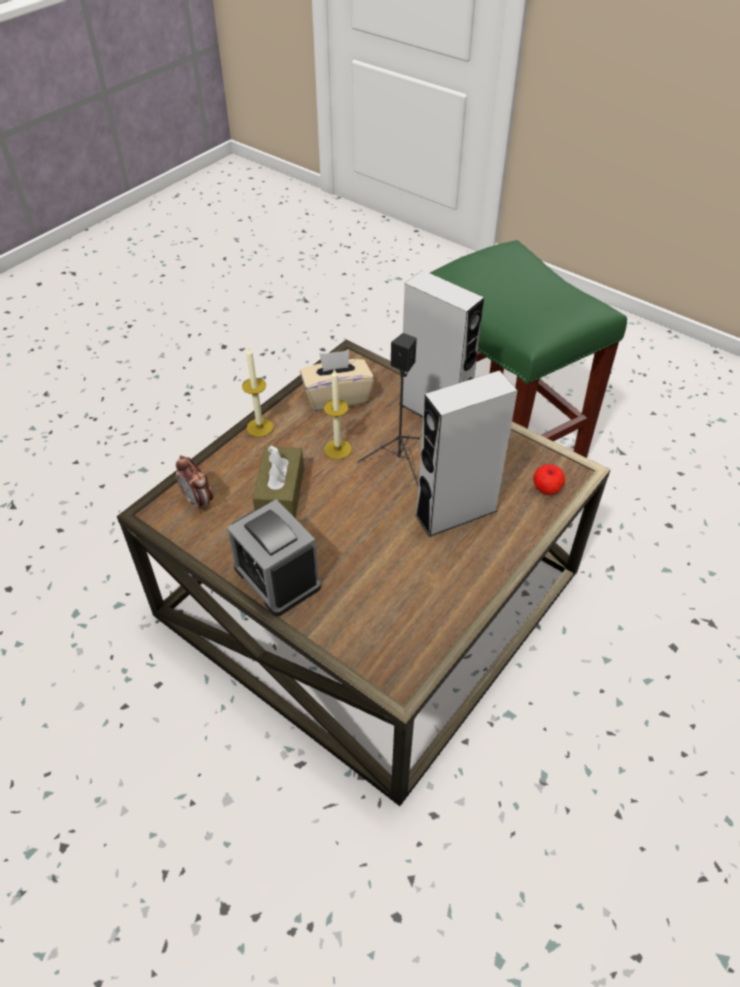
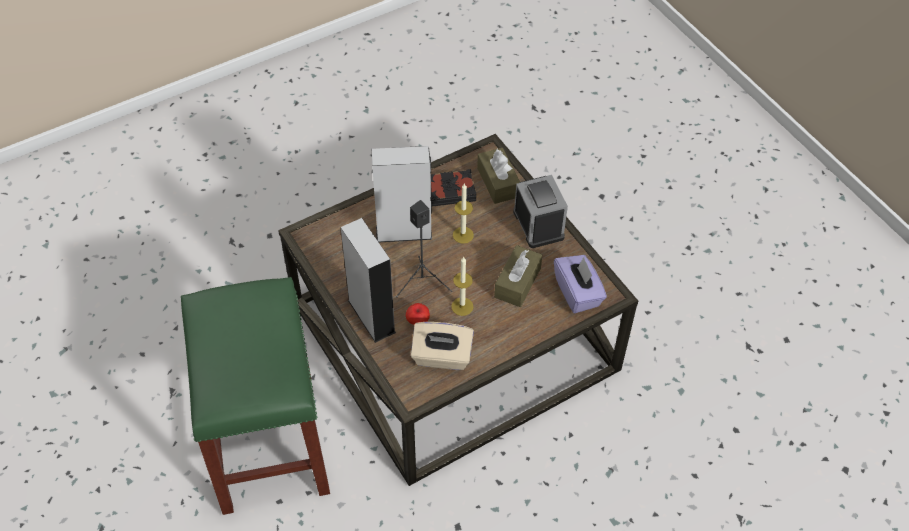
camera: 160 degrees left, 5 degrees up
(198, 501) = (578, 293): alarm clock -> purple tissue box
(260, 427) = (515, 344): candle -> candle (463, 235)
(361, 626) = (498, 182): none -> brown tissue box
(428, 590) = (448, 191): none -> black book
(546, 489) = (332, 230): apple -> apple (417, 321)

